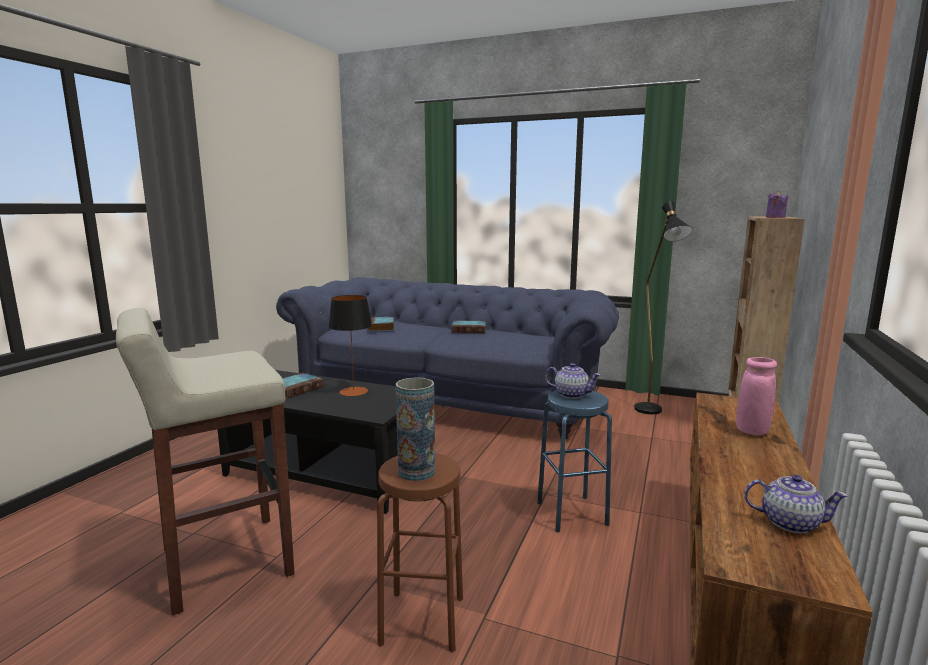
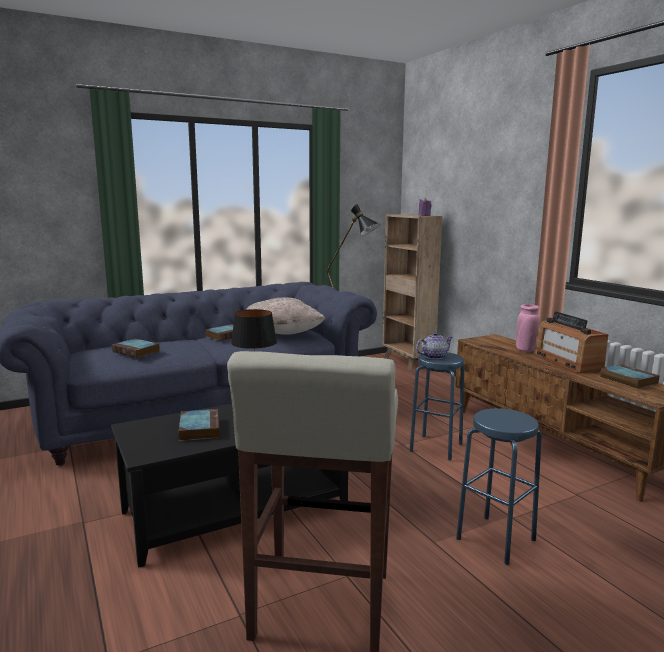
camera: 50 degrees left, 0 degrees up
(416, 472) = (509, 421): vase -> none
(422, 620) = (496, 539): brown stool -> blue stool
(520, 338) = (284, 332): none -> beige pillow
(764, 465) = (567, 362): none -> radio
(789, 522) = (627, 380): teapot -> book

